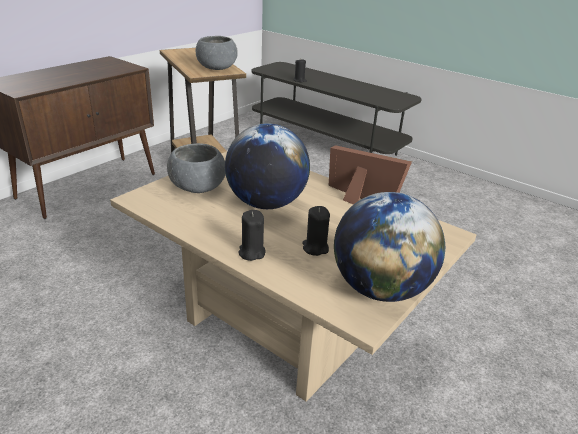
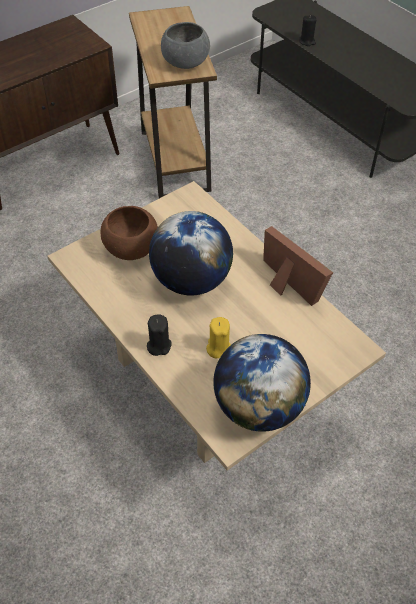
camera: 15 degrees right, 20 degrees up
(197, 187) = (131, 248): grey bowl -> brown bowl
(315, 248) = (218, 348): black candle -> yellow candle

